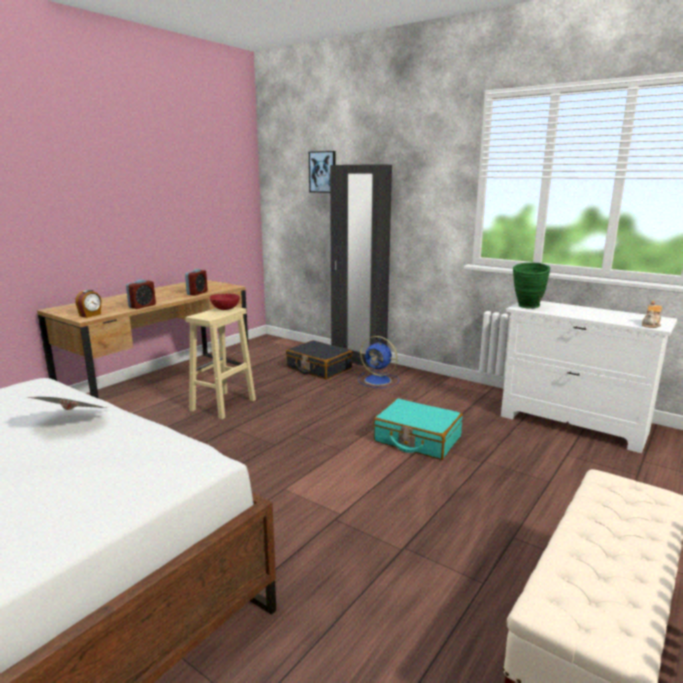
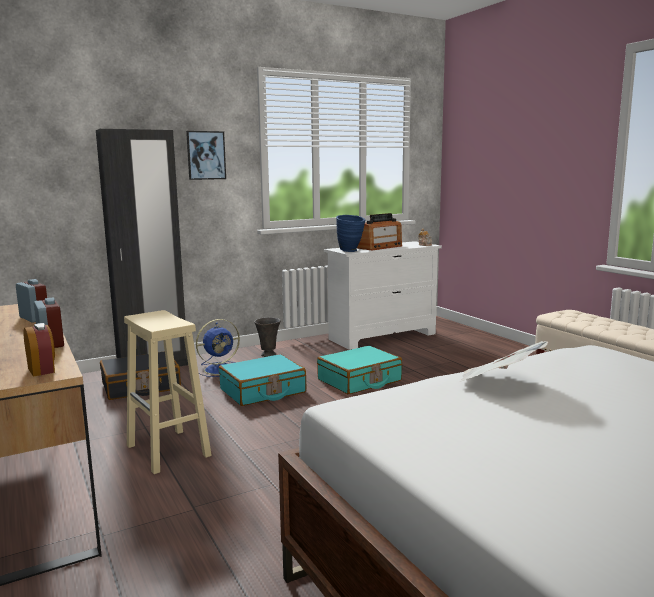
camera: 65 degrees left, 5 degrees down
(225, 309) = (151, 316): red bowl -> none
(323, 172) = (55, 138): picture -> picture (206, 155)
(348, 406) = (263, 391): none -> turquoise suitcase
(433, 387) = (268, 355): none -> grey vase
(527, 307) = (351, 251): green vase -> blue vase
(582, 312) = (379, 247): none -> radio

